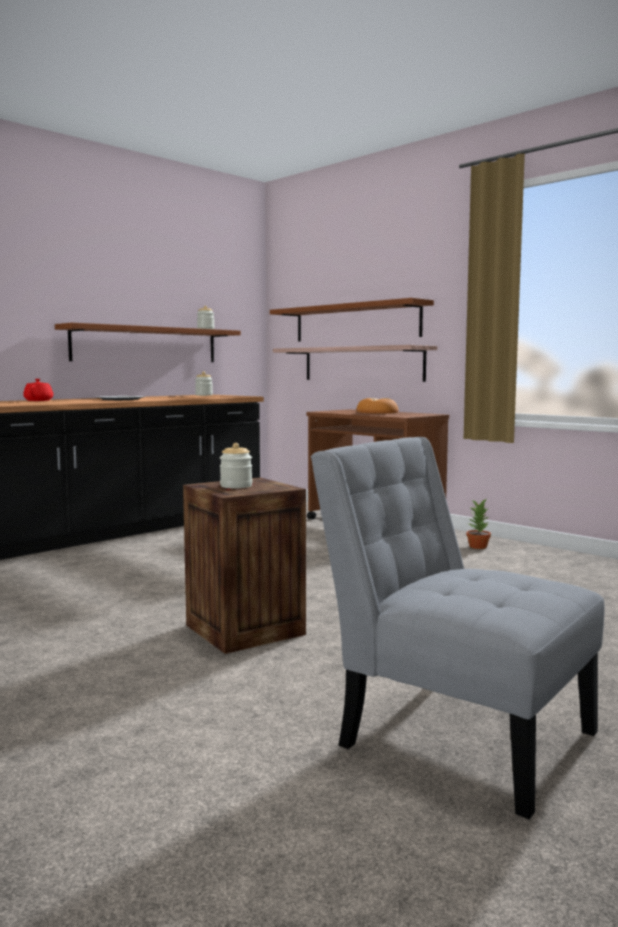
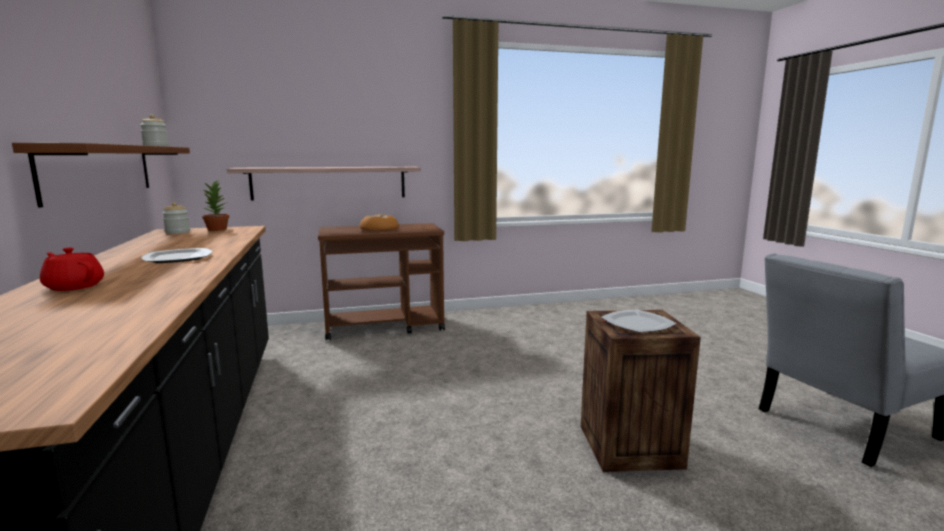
camera: 60 degrees left, 5 degrees up
(236, 486) = (637, 324): jar -> plate
(355, 322) = (317, 142): brown shelf -> none
(478, 547) = (492, 319): potted plant -> potted plant (218, 229)

